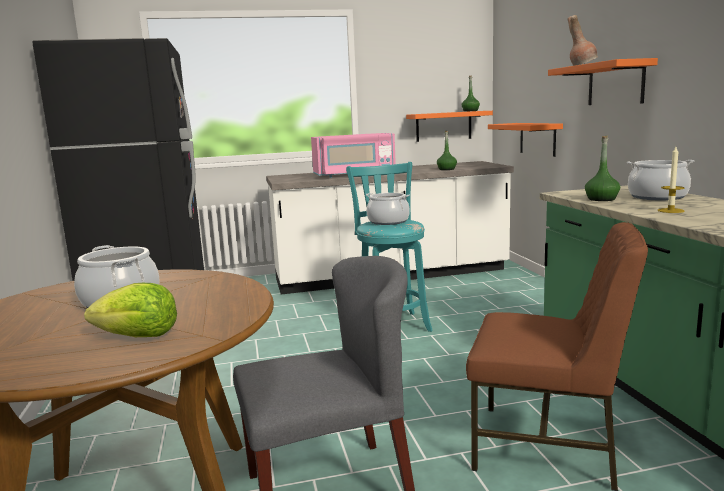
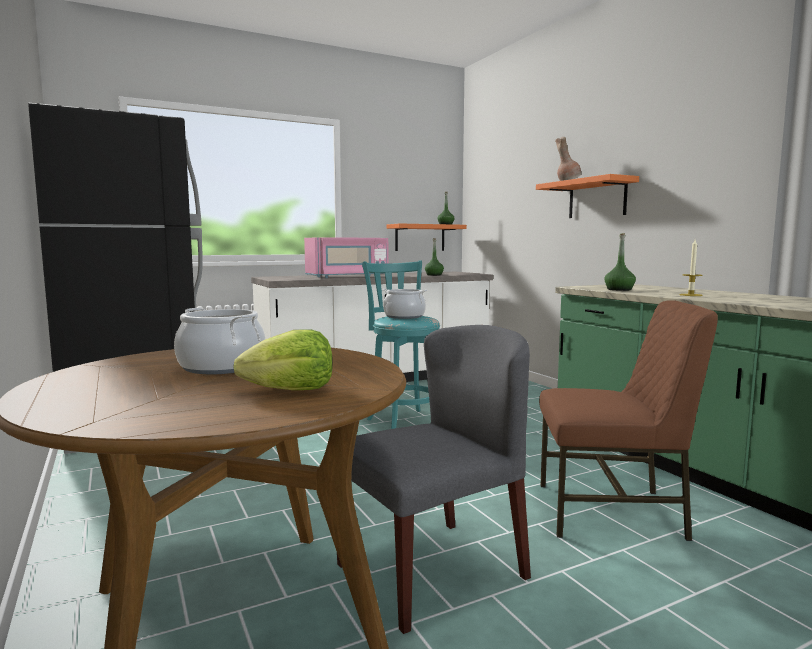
camera: 15 degrees left, 5 degrees down
(537, 138) = (513, 250): orange shelf -> none
(657, 197) = (662, 289): cooking pot -> none

